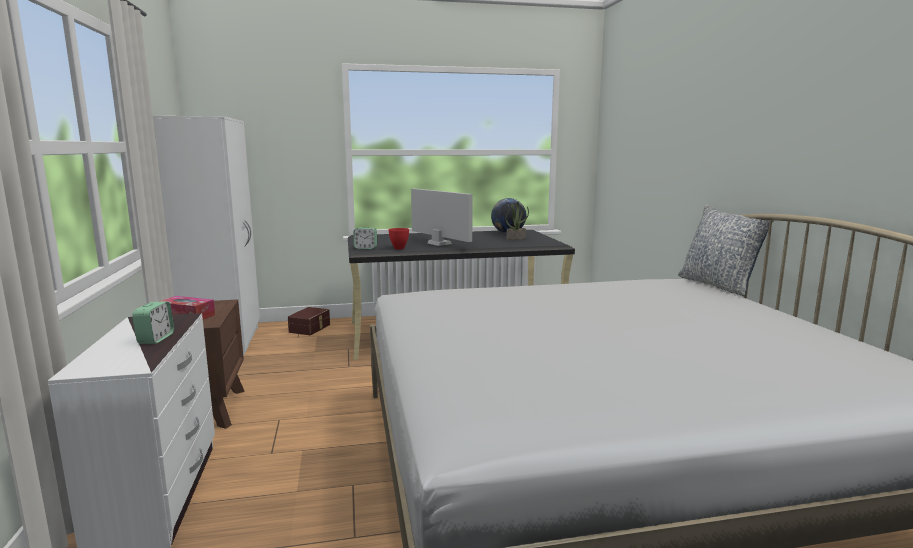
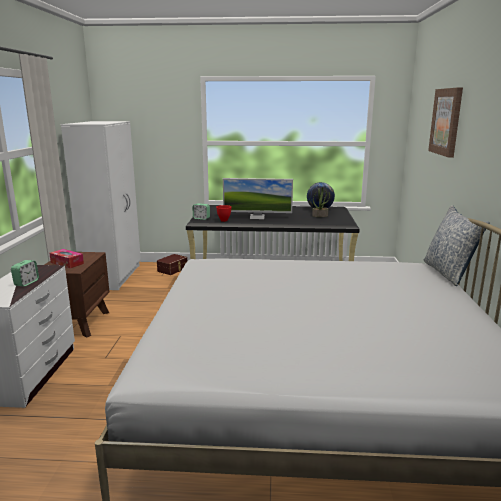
camera: 15 degrees right, 5 degrees up
(439, 243) = (257, 217): monitor -> monitor turned 120 degrees clockwise
(674, 112) = (446, 121): none -> picture

